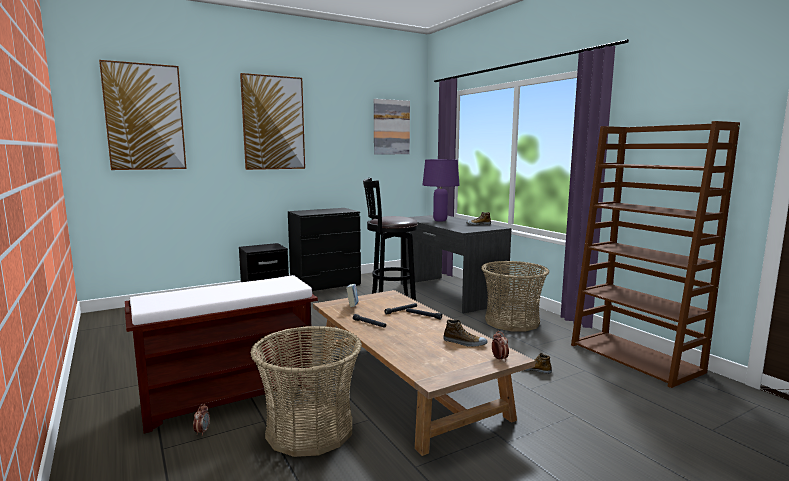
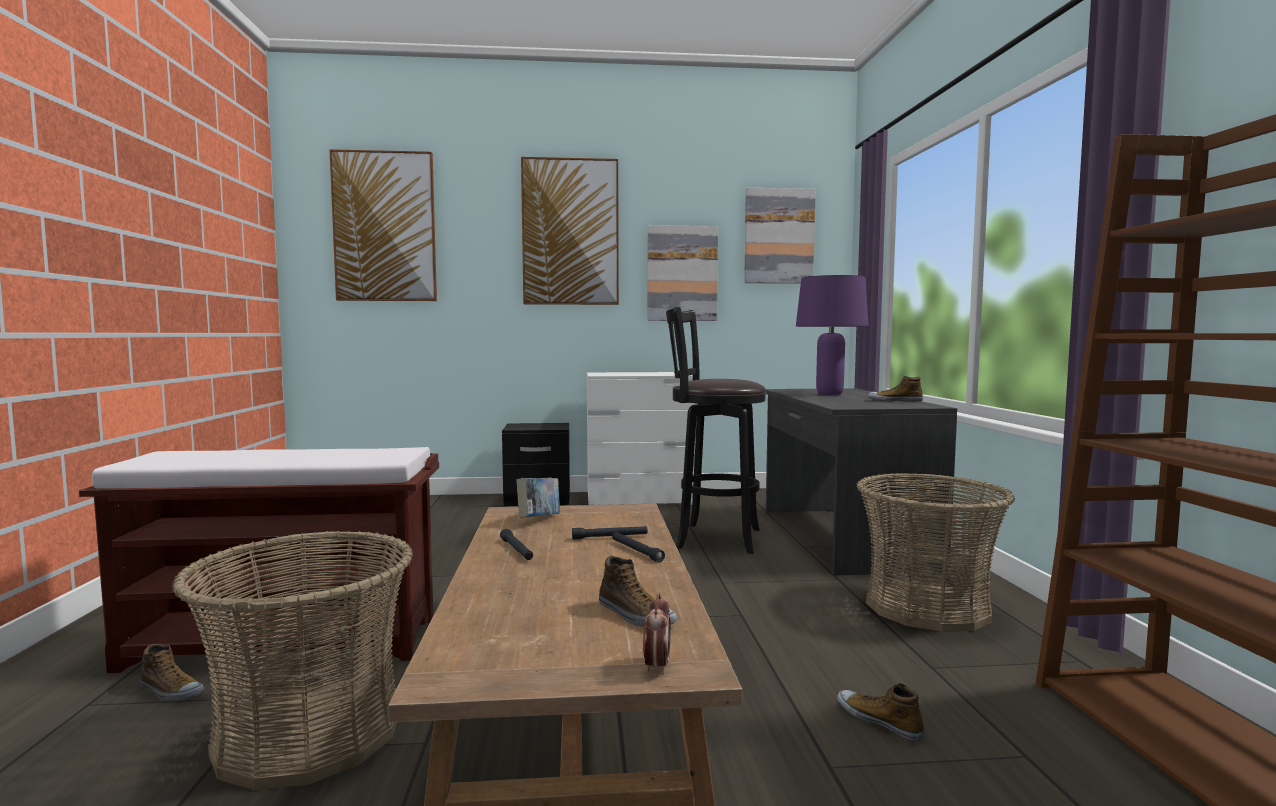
camera: 25 degrees right, 5 degrees down
(202, 431) = (170, 691): alarm clock -> shoe
(326, 285) = (640, 499): black dresser -> white dresser
(340, 149) = (682, 274): none -> picture

